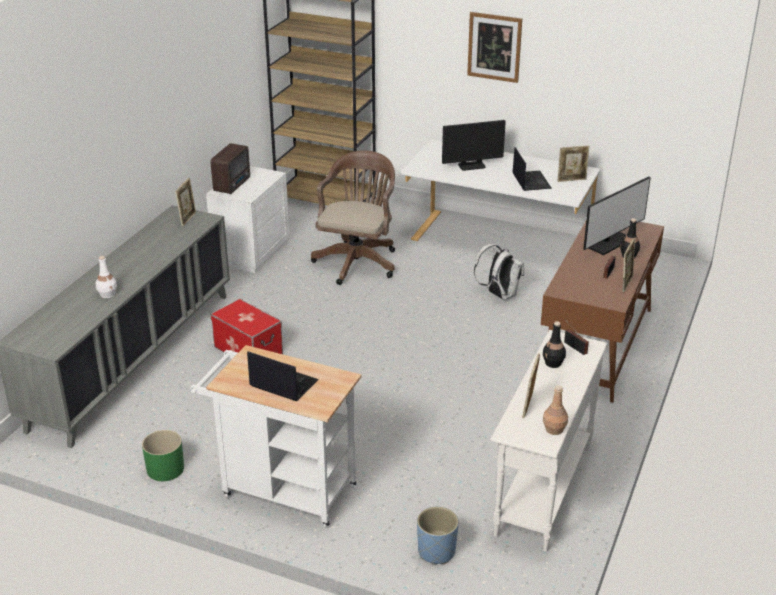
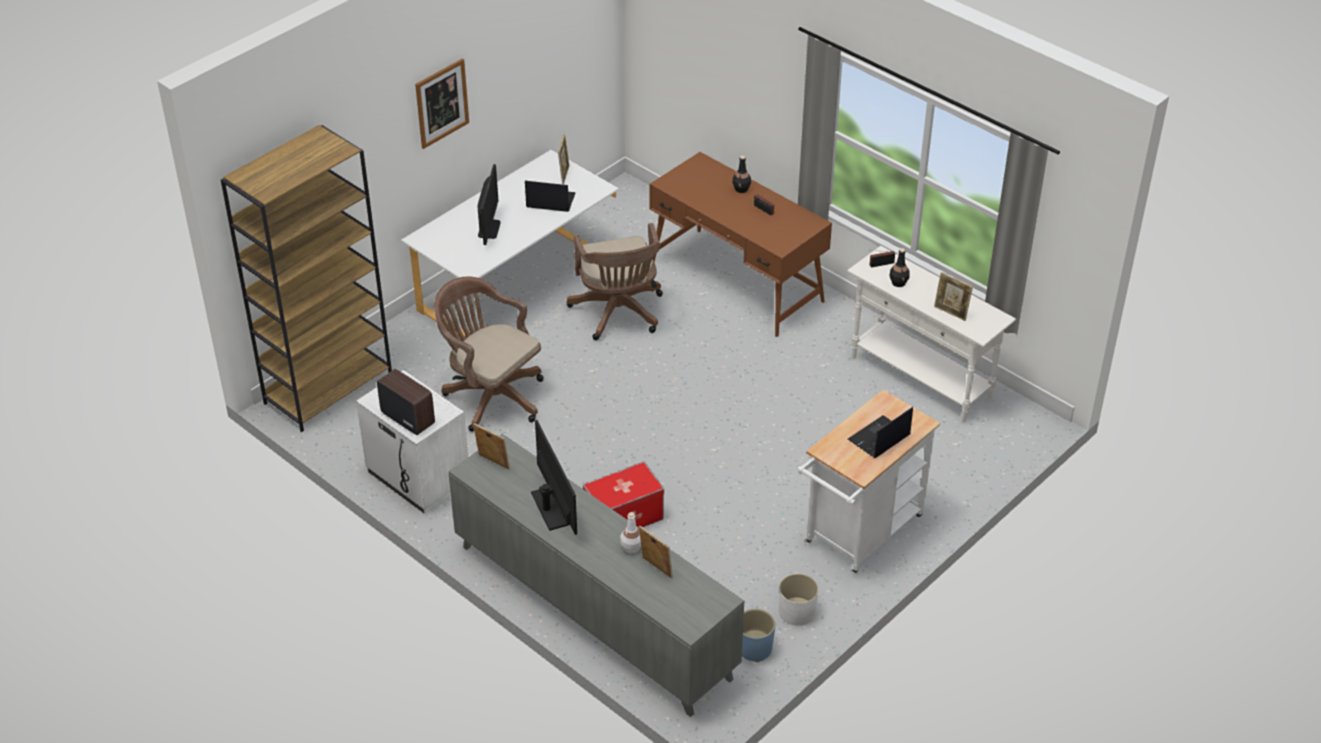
camera: 70 degrees left, 10 degrees up
(165, 469) = (797, 611): green planter -> white planter
(436, 551) = (970, 459): blue planter -> blue planter (754, 649)
(499, 295) = (618, 314): white backpack -> brown office chair
(554, 429) = (985, 309): brown bottle -> none
(609, 243) = (713, 192): monitor -> monitor (552, 508)
(626, 283) = (786, 206): picture frame -> picture frame (655, 568)

